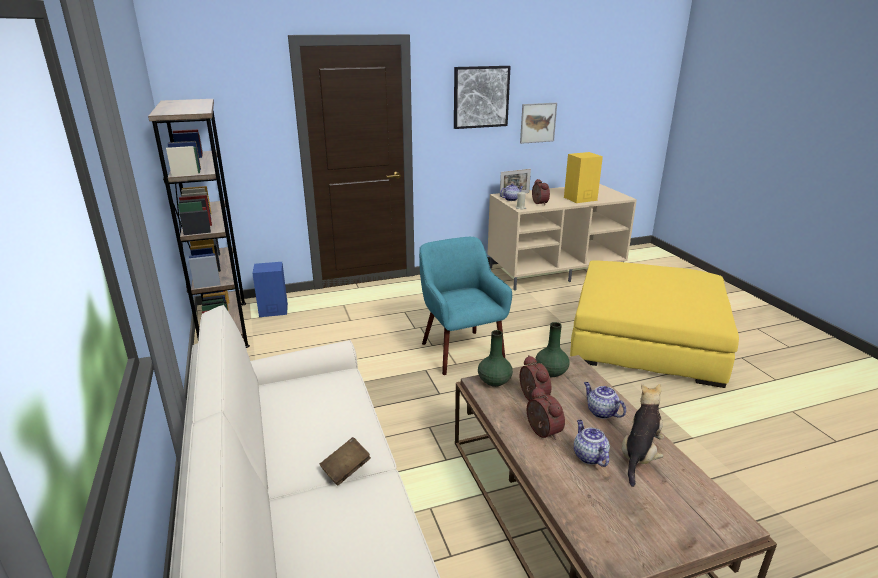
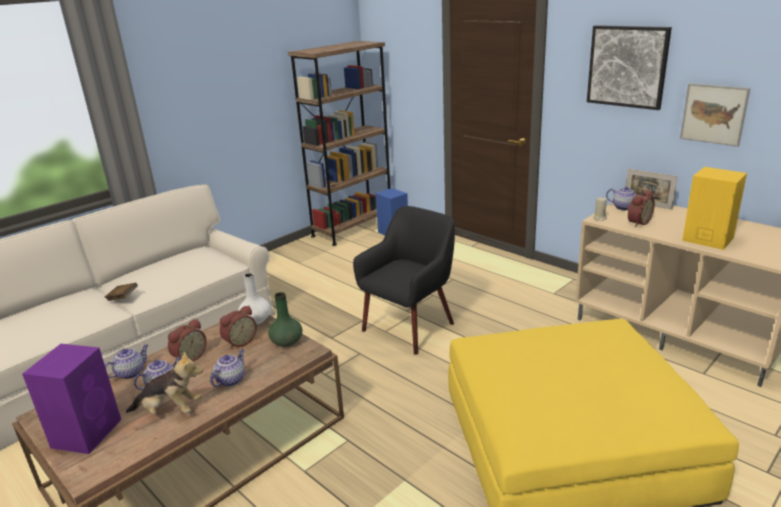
camera: 65 degrees right, 0 degrees up
(461, 351) = (410, 327): turquoise armchair -> black armchair
(494, 381) = (256, 320): green vase -> white vase
(550, 478) = (131, 372): none -> teapot
(660, 519) = (87, 432): none -> purple speaker

